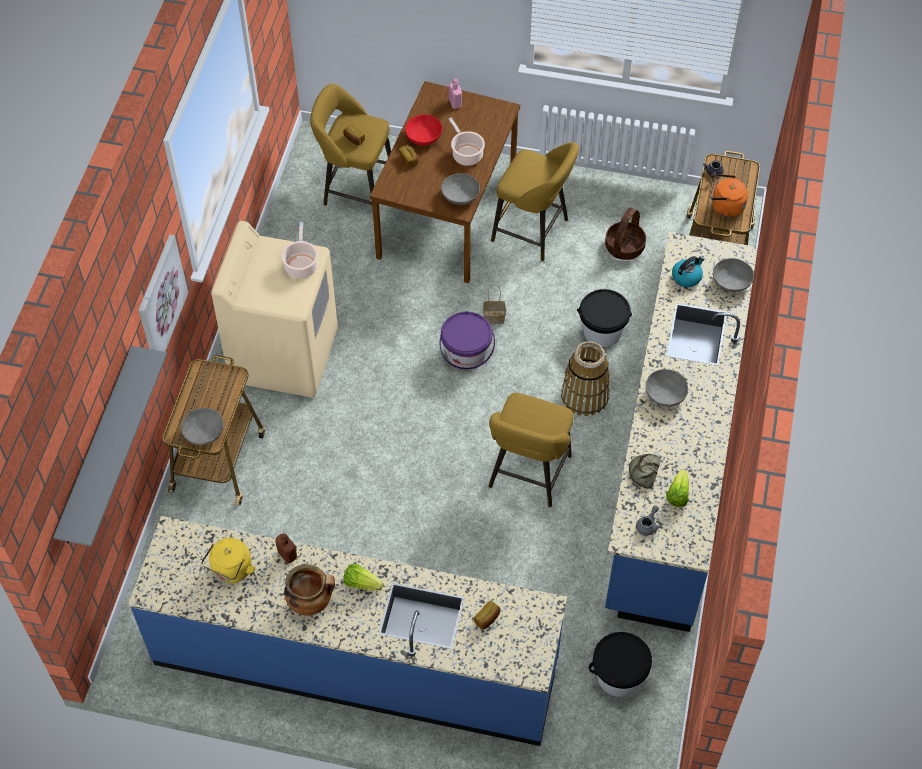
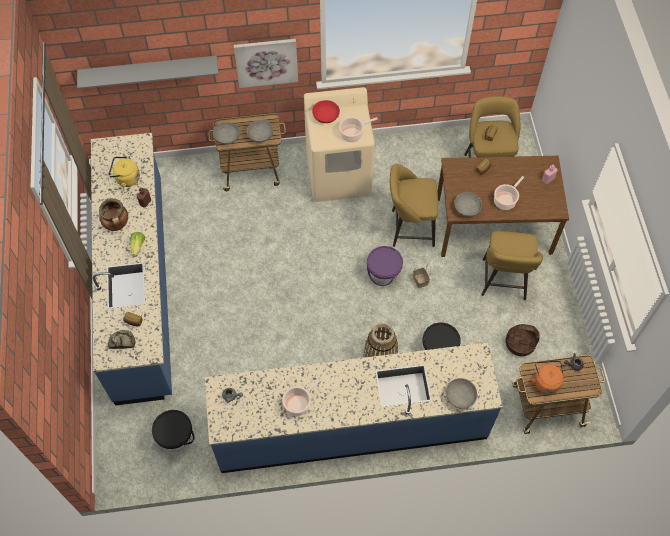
camera: 70 degrees right, 5 degrees up
(424, 137) = (507, 171): red bowl -> red bowl (326, 116)
(528, 476) = (304, 340): yellow stool -> yellow stool (409, 228)
(644, 472) = (273, 382): bread -> bread (122, 341)
(665, 394) = (342, 378): grey bowl -> grey bowl (260, 135)
(677, 494) = (262, 408): lettuce -> none
(684, 452) = (298, 403): none -> cooking pot
(686, 277) = (451, 365): kettle -> none

